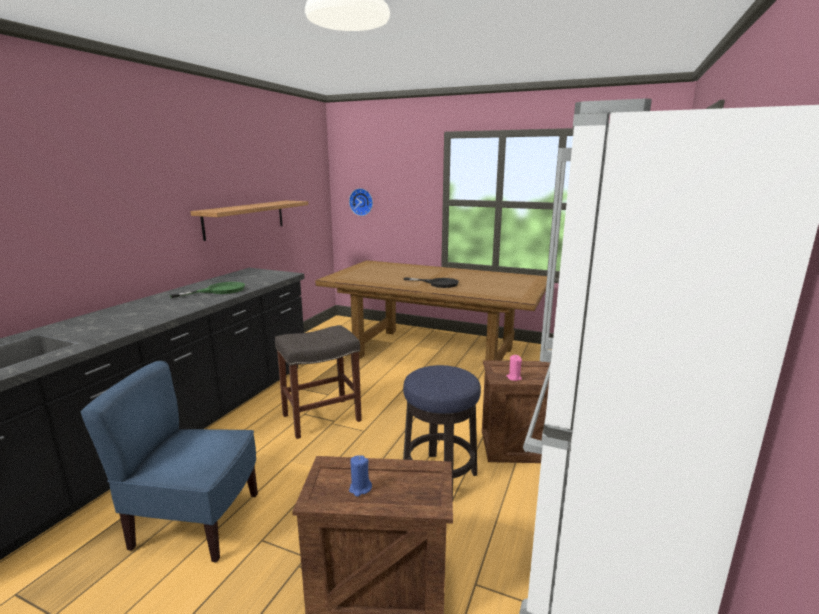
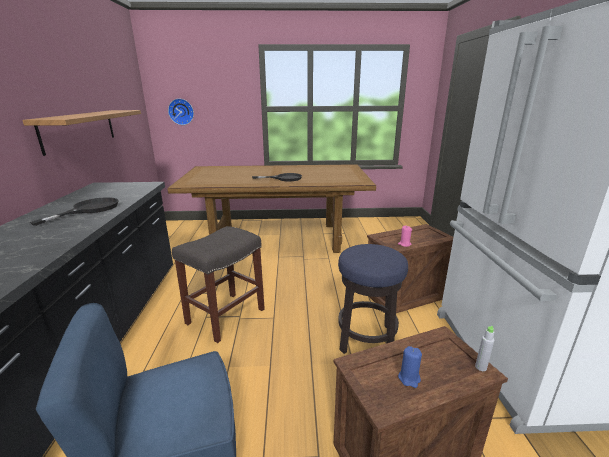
camera: 25 degrees left, 5 degrees up
(219, 291) = (89, 209): green frying pan -> black frying pan
(438, 502) = (480, 367): none -> grey bottle

